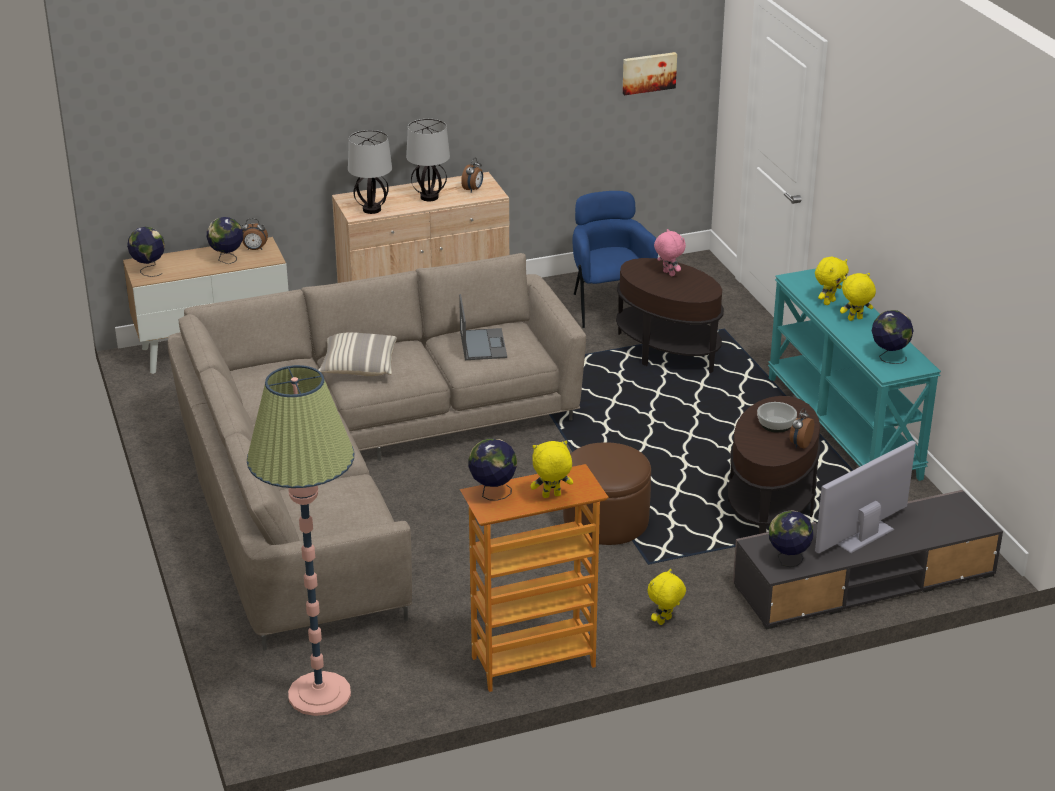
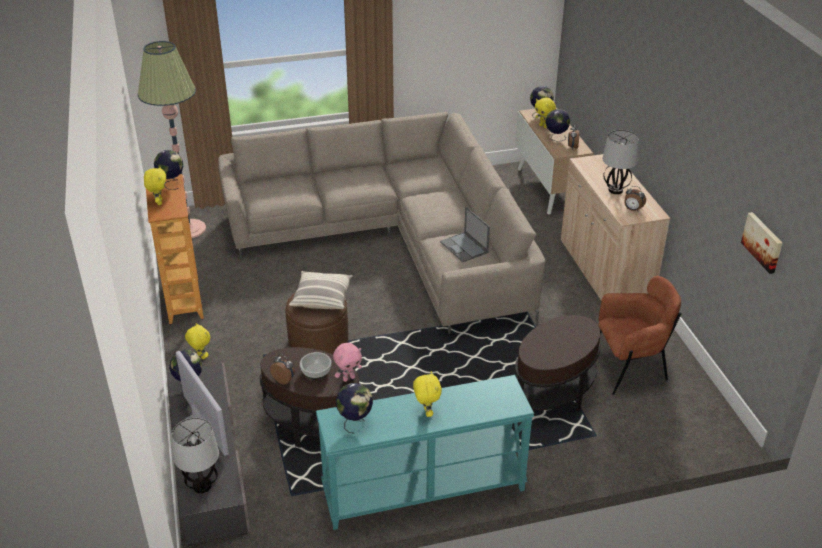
camera: 95 degrees right, 5 degrees up
(359, 366) = (439, 199): pillow -> pillow (322, 298)
(372, 209) = (591, 167): table lamp -> table lamp (202, 486)
(482, 344) = (464, 247): laptop -> laptop turned 60 degrees clockwise
(609, 307) = (629, 368): blue armchair -> brown armchair
(668, 274) = (569, 340): pink plush toy -> pink plush toy (348, 378)
(828, 302) = (460, 400): yellow plush toy -> yellow plush toy (543, 126)

